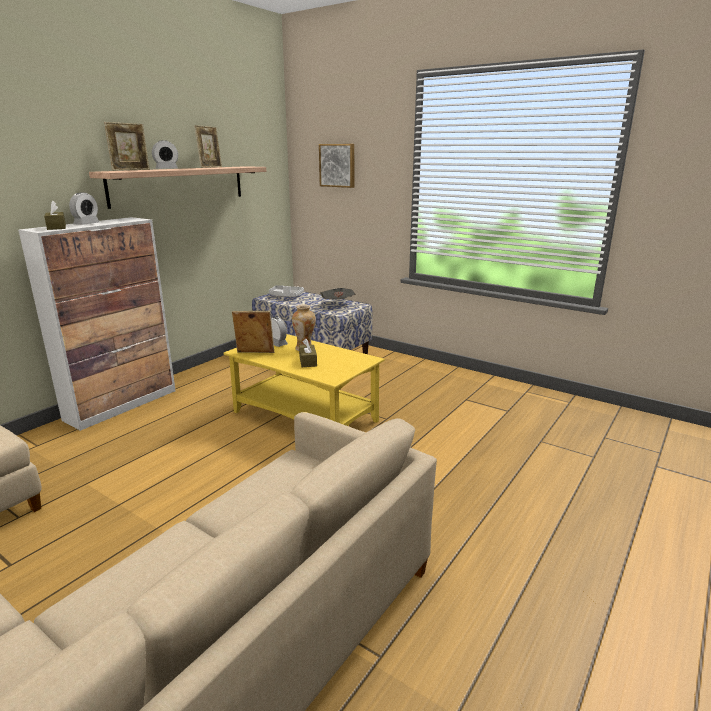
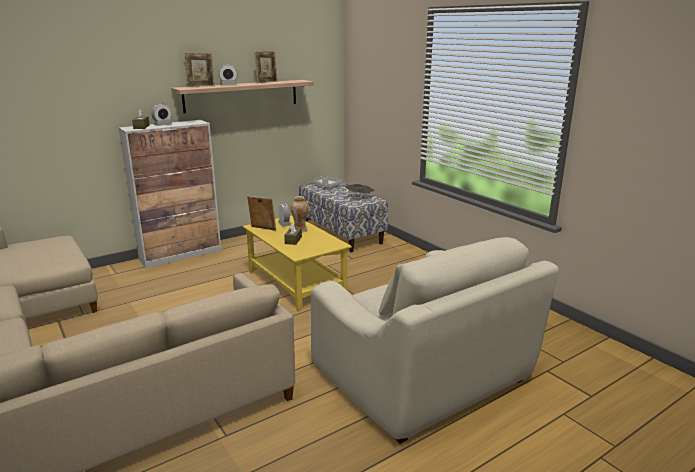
camera: 20 degrees right, 0 degrees up
(338, 165) = (375, 80): picture -> none
(548, 503) = (423, 377): none -> beige armchair

